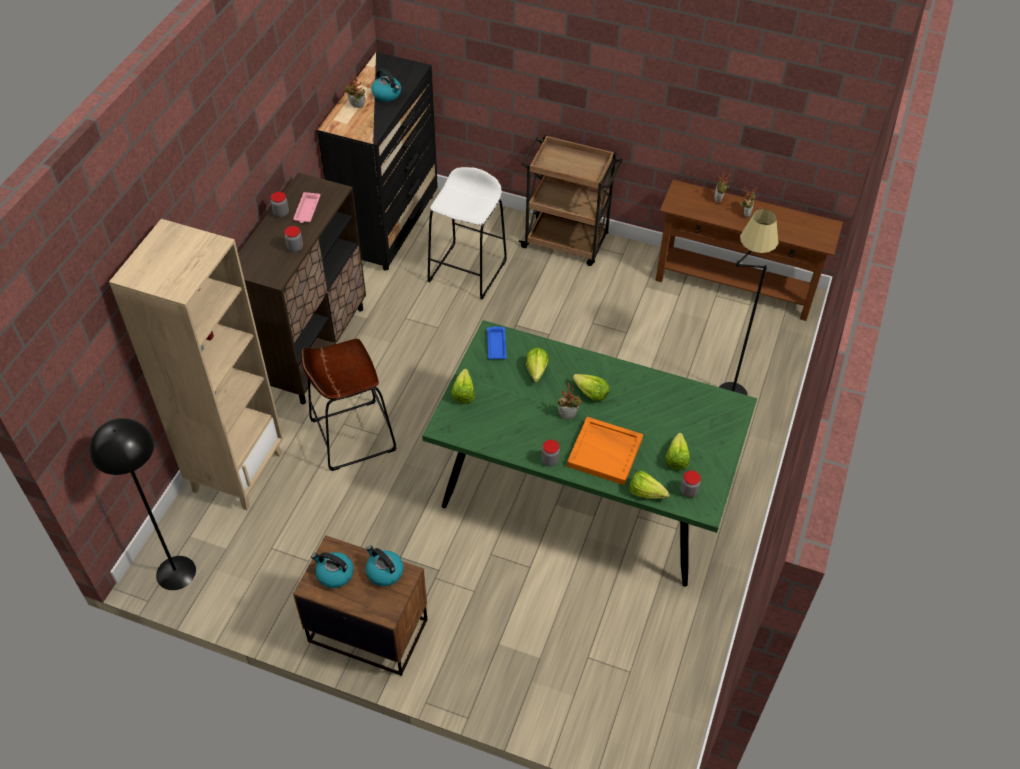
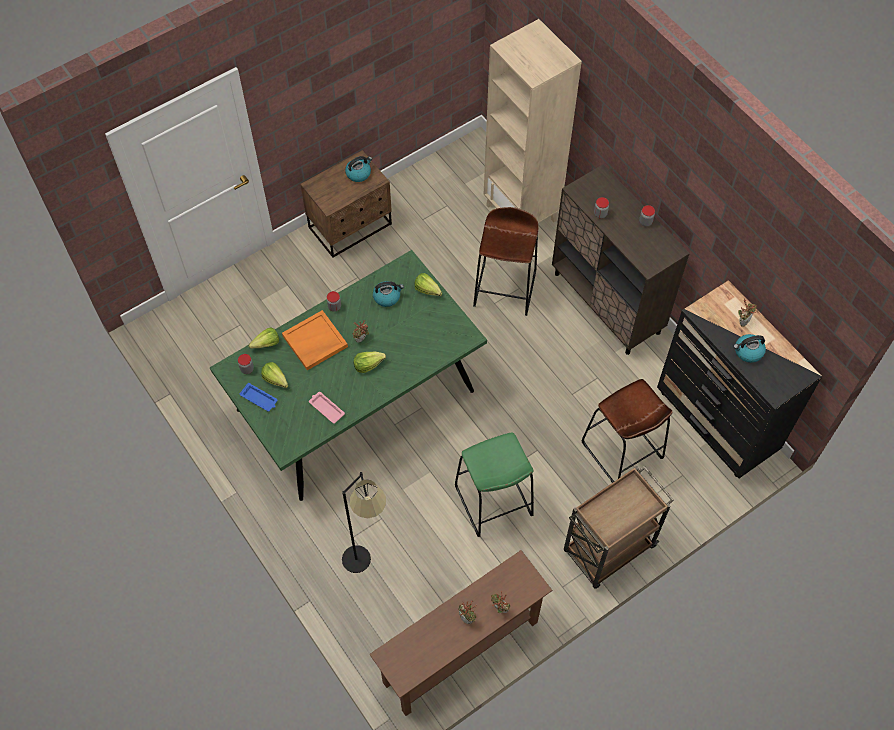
camera: 125 degrees right, 10 degrees up
(175, 572) = (466, 154): black floor lamp -> none
(307, 210) = (638, 238): pink tray -> pink tray (326, 408)
(384, 572) = (340, 197): kettle -> kettle (387, 297)
(468, 271) = (622, 451): white stool -> brown stool
(496, 344) = (456, 334): blue tray -> blue tray (259, 399)
(535, 373) = (411, 342): lettuce -> none
(591, 330) = (493, 501): none -> green stool

